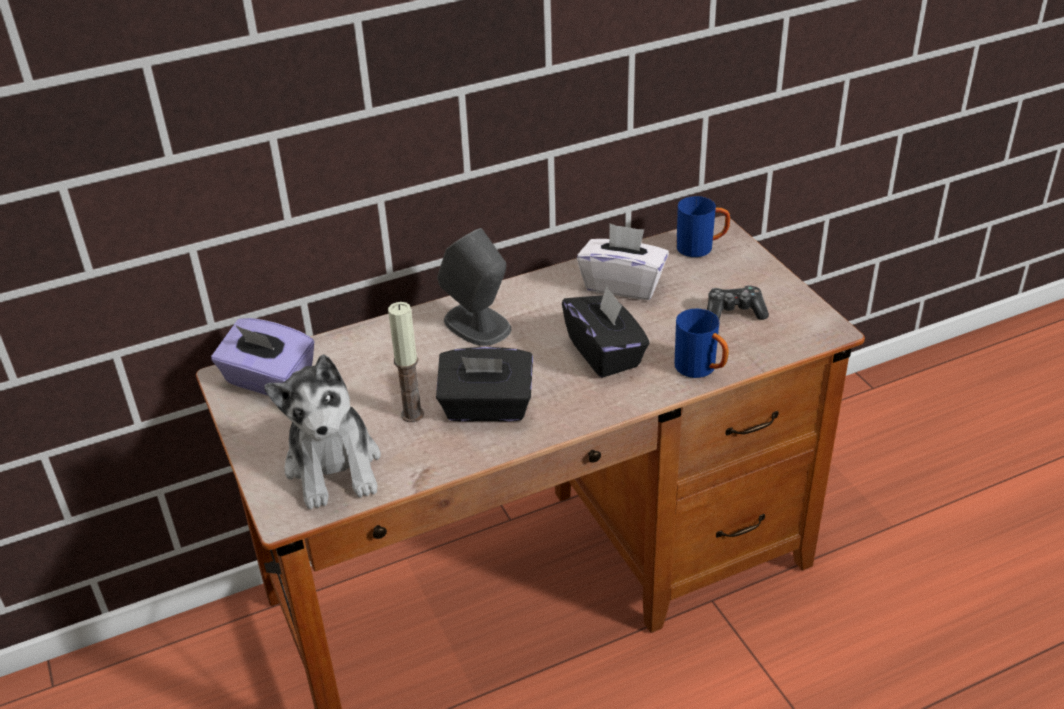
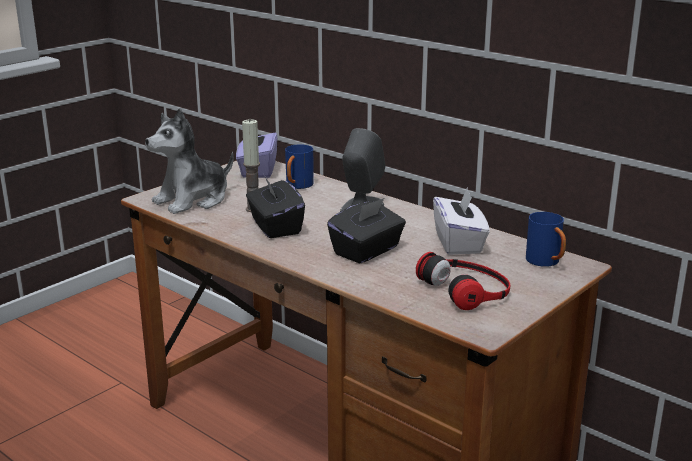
camera: 65 degrees right, 15 degrees down
(701, 369) = (377, 287): blue mug -> blue mug (297, 186)
(734, 312) = (467, 288): game controller -> headphones

